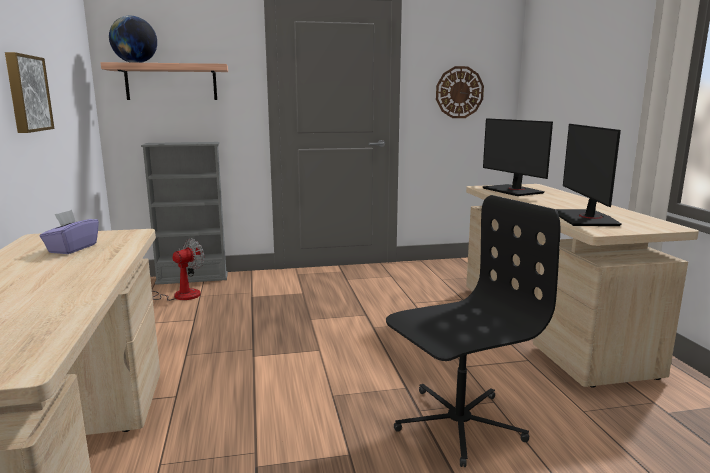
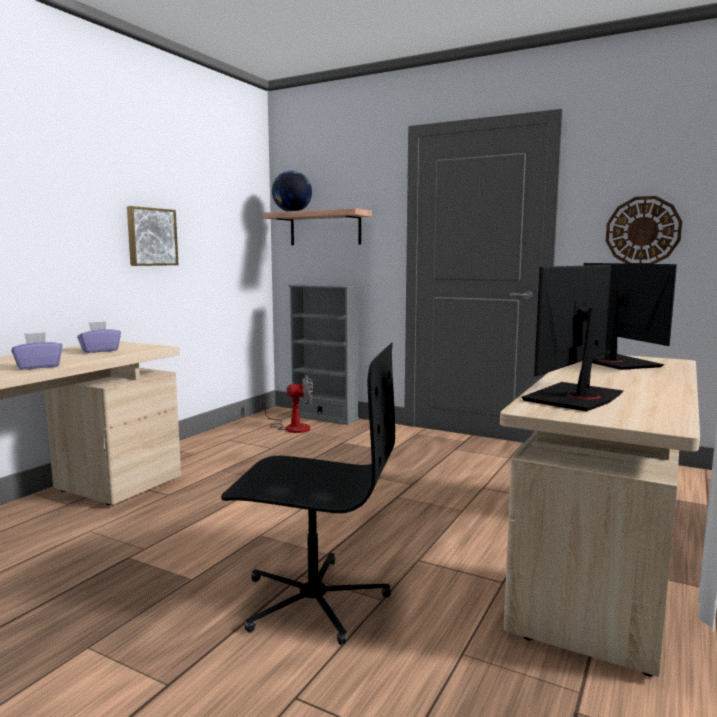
camera: 40 degrees right, 5 degrees down
(79, 282) = (38, 366): none -> purple tissue box
(513, 191) = (615, 362): monitor -> monitor turned 150 degrees clockwise

